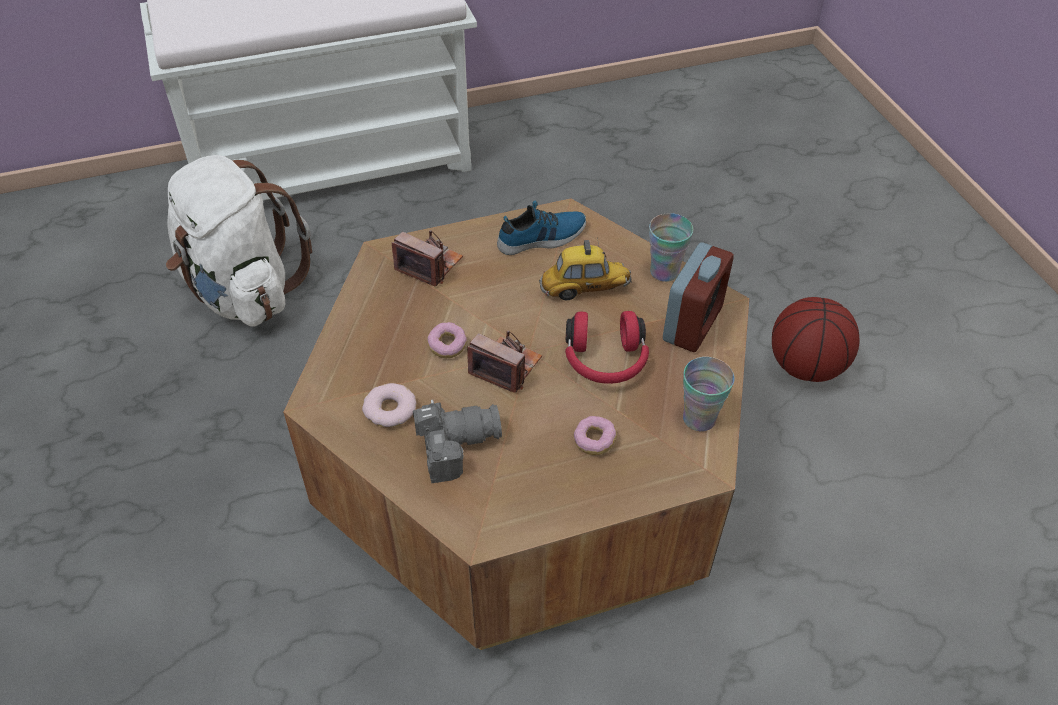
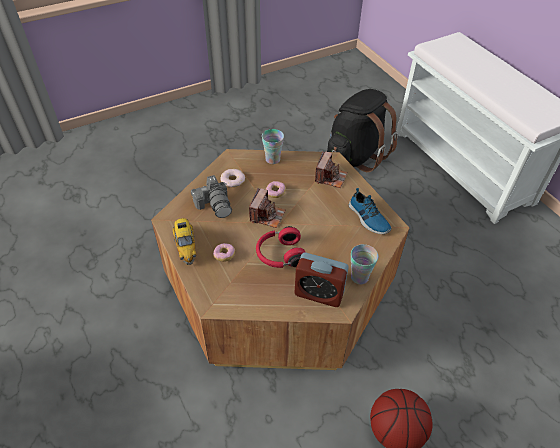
camera: 80 degrees right, 0 degrees up
(243, 292) = (355, 156): white backpack -> black backpack
(584, 289) = (332, 241): toy car -> toy car (186, 247)
(699, 419) = (246, 300): cup -> cup (272, 159)

